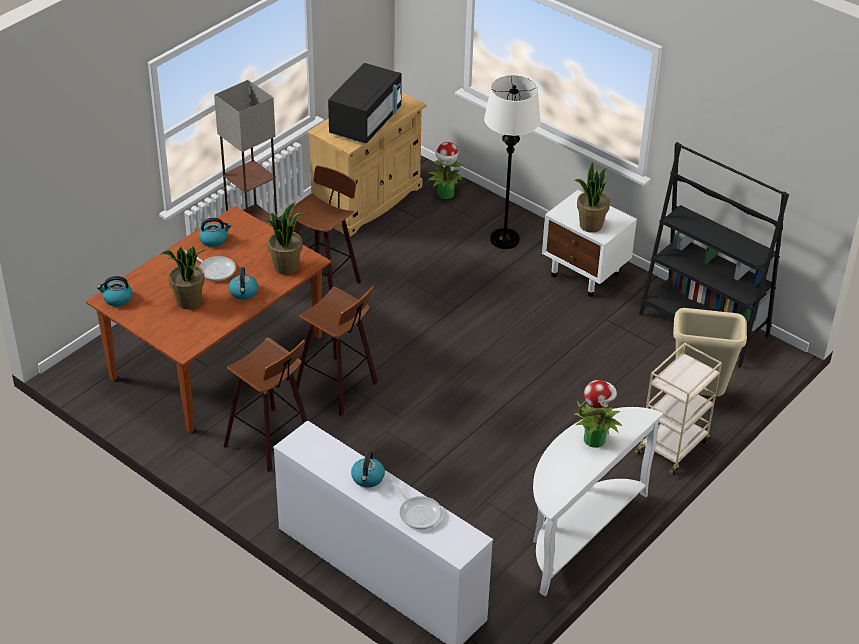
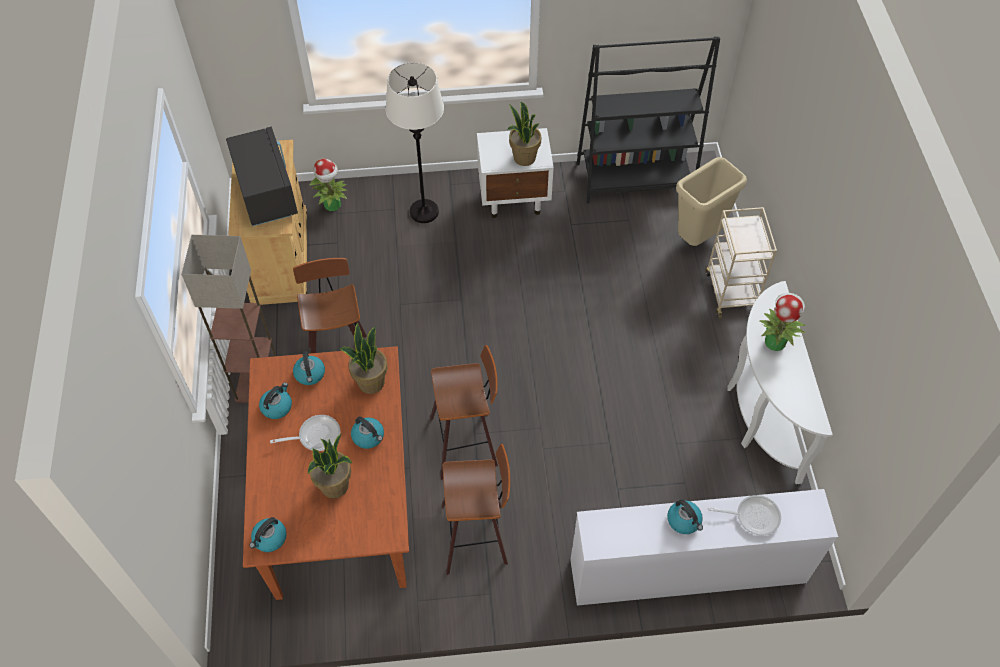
camera: 45 degrees left, 15 degrees up
(256, 237) = (310, 374): none -> kettle

